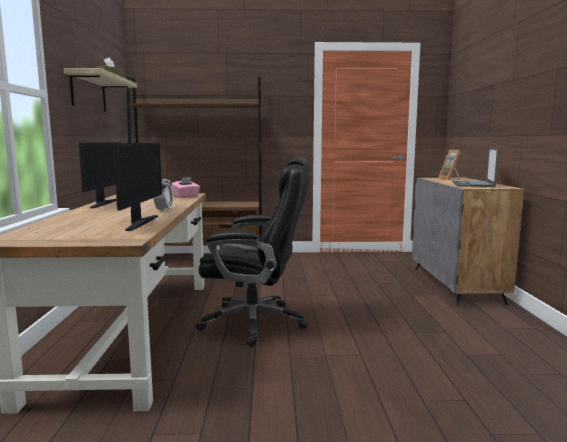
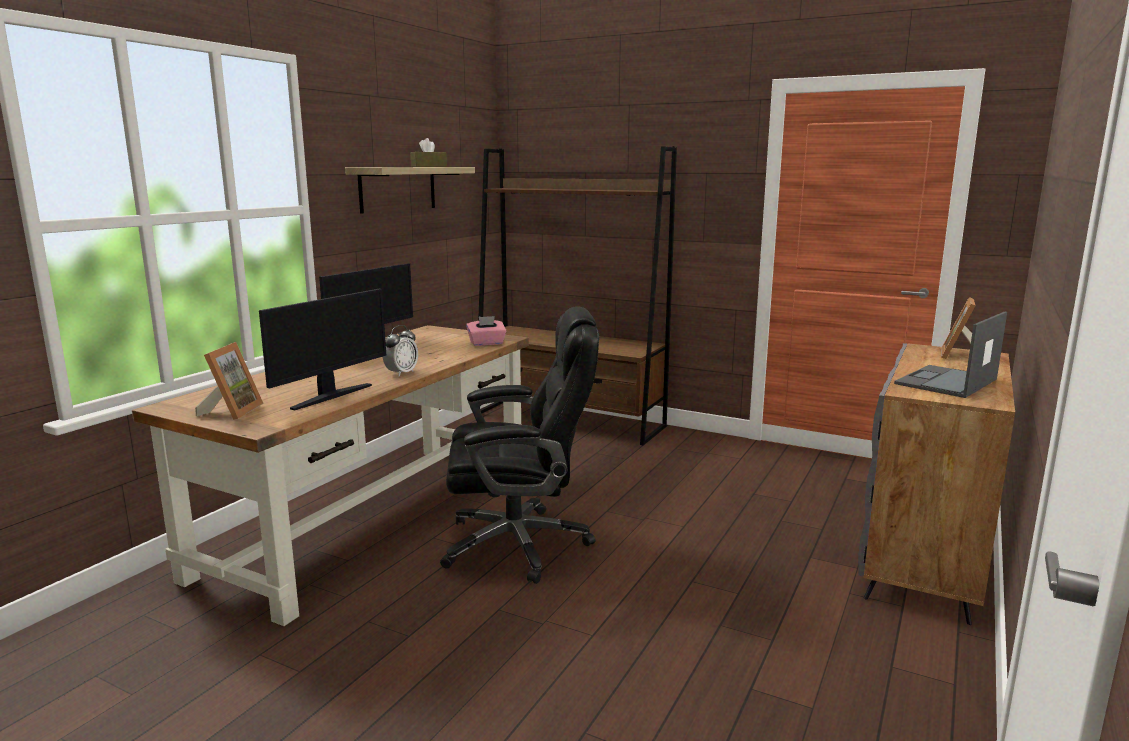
camera: 30 degrees right, 5 degrees up
(76, 236) = (232, 411): none -> picture frame
(256, 322) = (520, 544): black office chair -> black office chair turned 45 degrees counterclockwise

